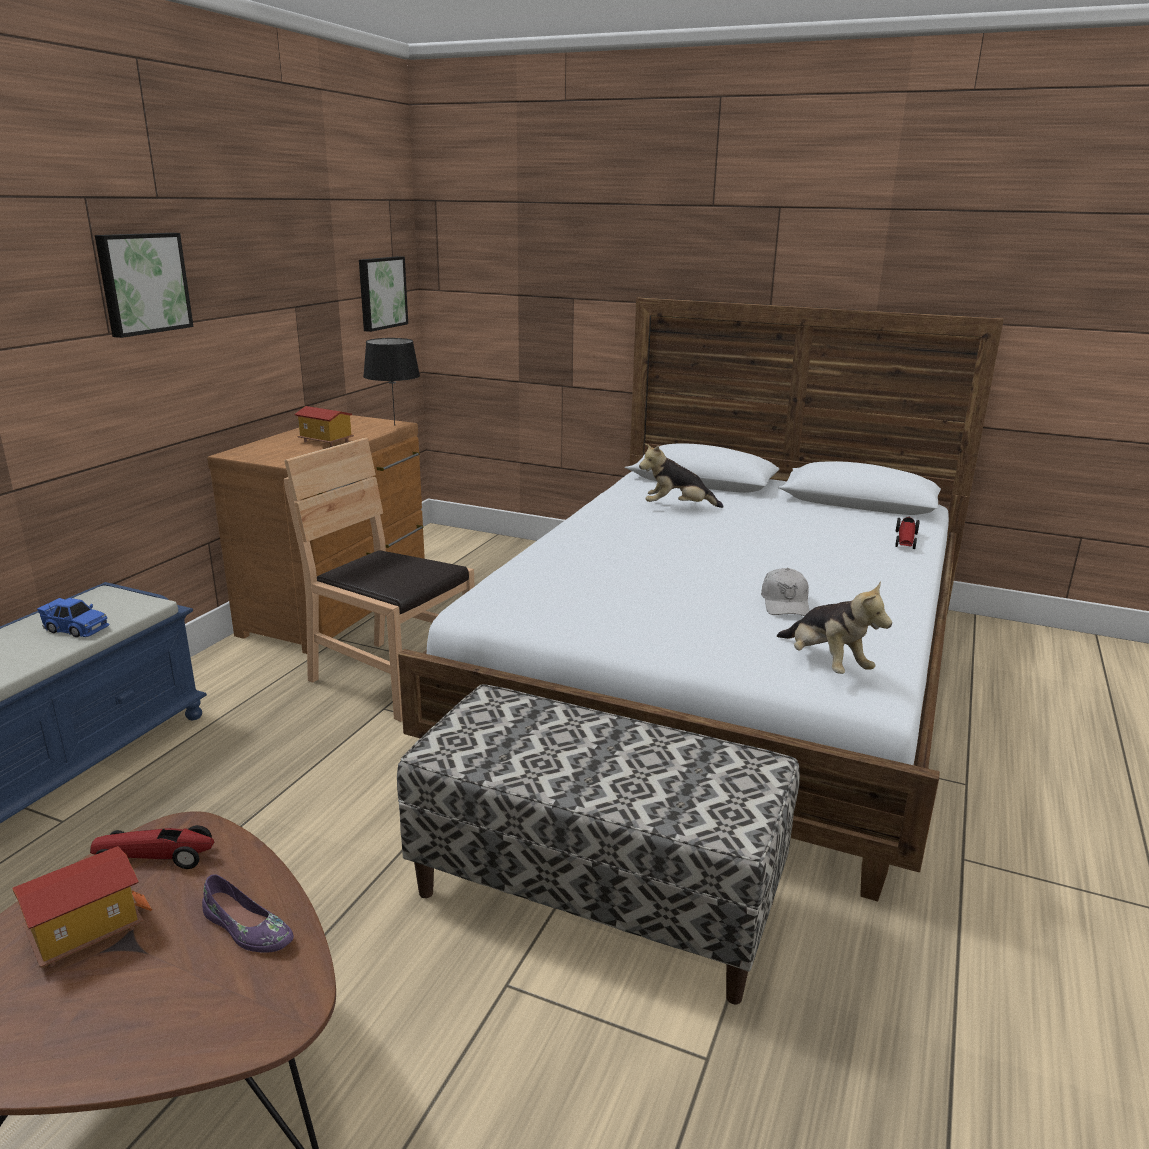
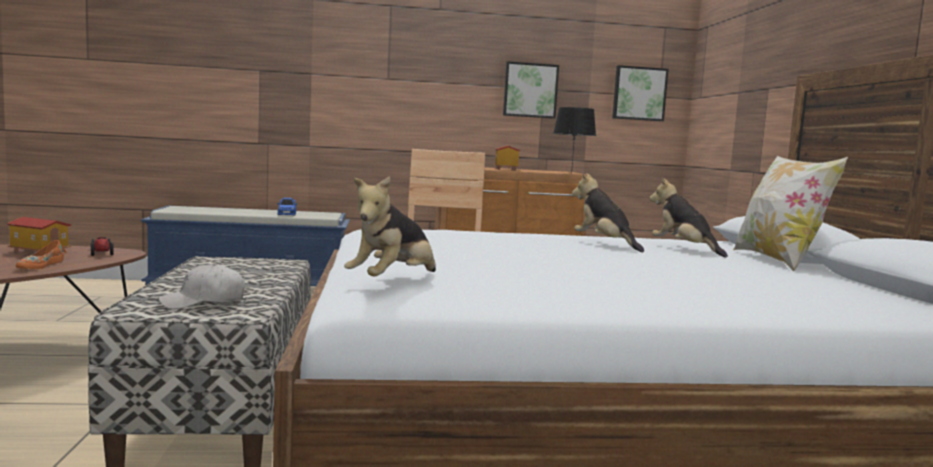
camera: 60 degrees right, 15 degrees down
(142, 283) = (415, 54): picture -> picture (530, 90)
(247, 929) = (39, 266): purple shoe -> orange shoe
(649, 529) = (604, 244): none -> plush toy
(741, 496) = (778, 261): none -> pillow
(785, 603) = (517, 272): white cap -> white cap (203, 302)
(905, 540) = (835, 304): toy car -> none

